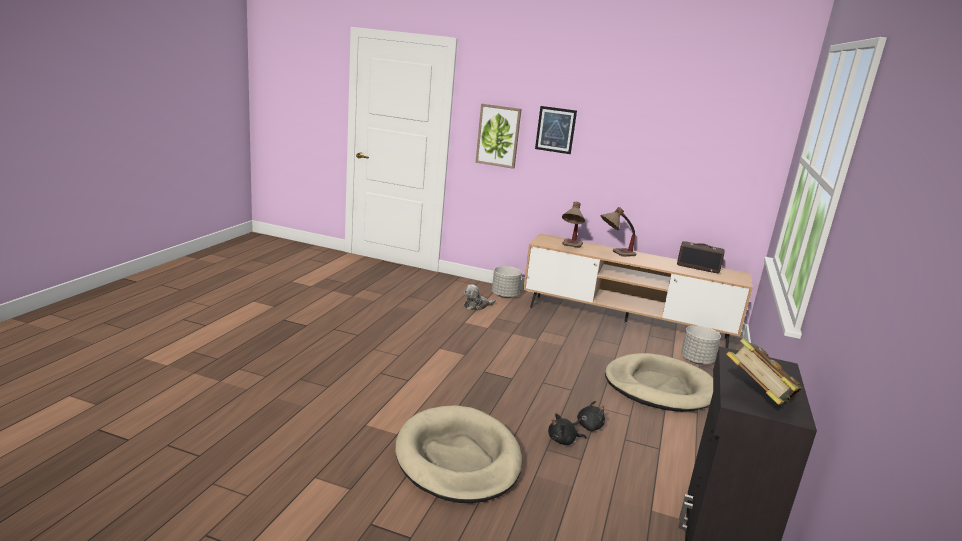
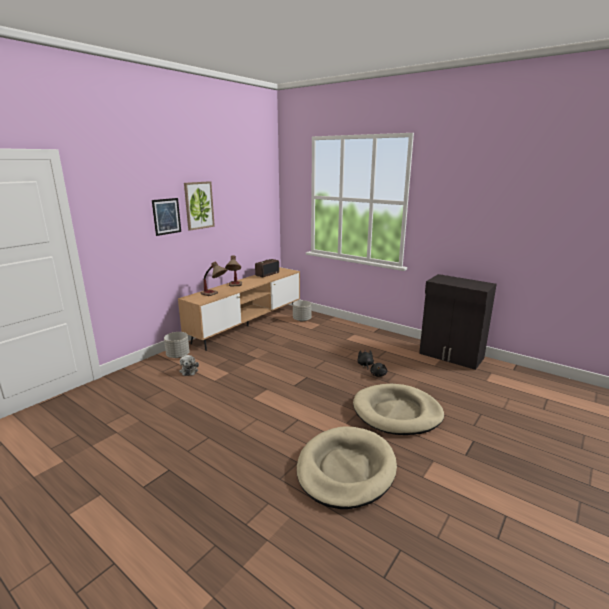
camera: 70 degrees left, 0 degrees up
(498, 136) = (124, 234): picture -> picture (199, 205)
(659, 387) = (327, 336): beige dog bed -> beige dog bed (345, 469)
(757, 397) = (474, 285): book -> none

